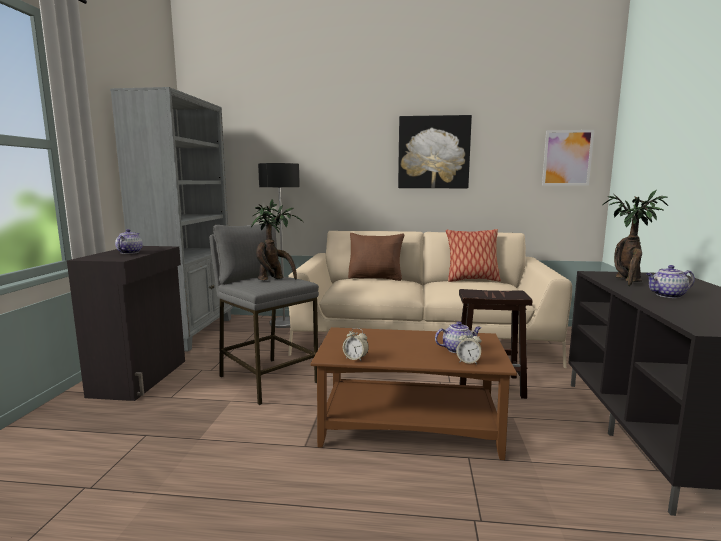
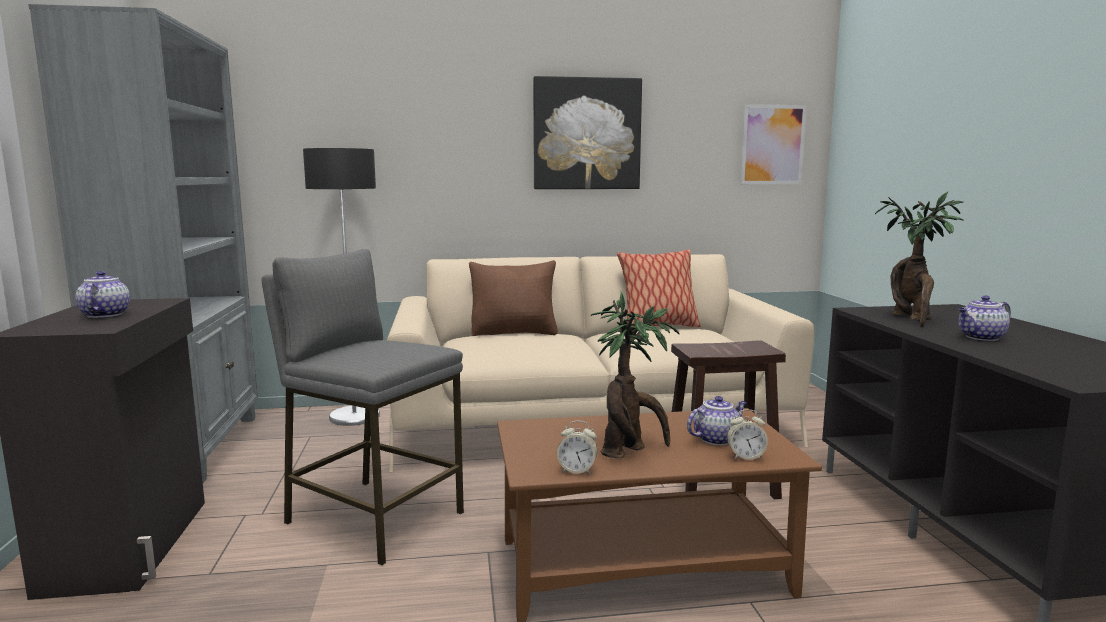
camera: 15 degrees left, 0 degrees up
(274, 279) = (387, 347): potted plant -> potted plant (630, 451)

